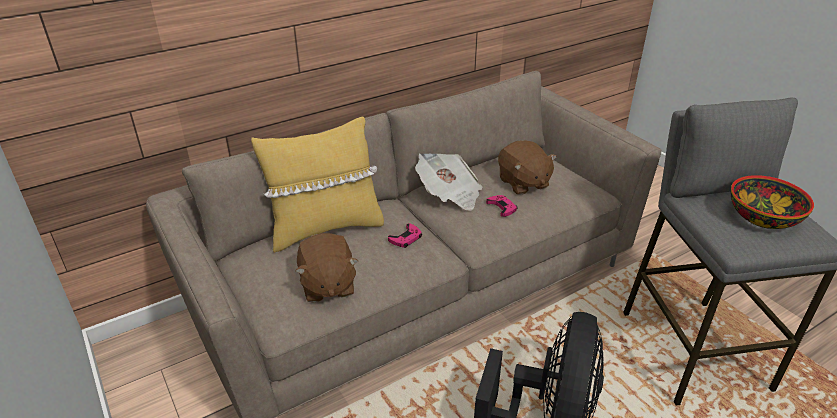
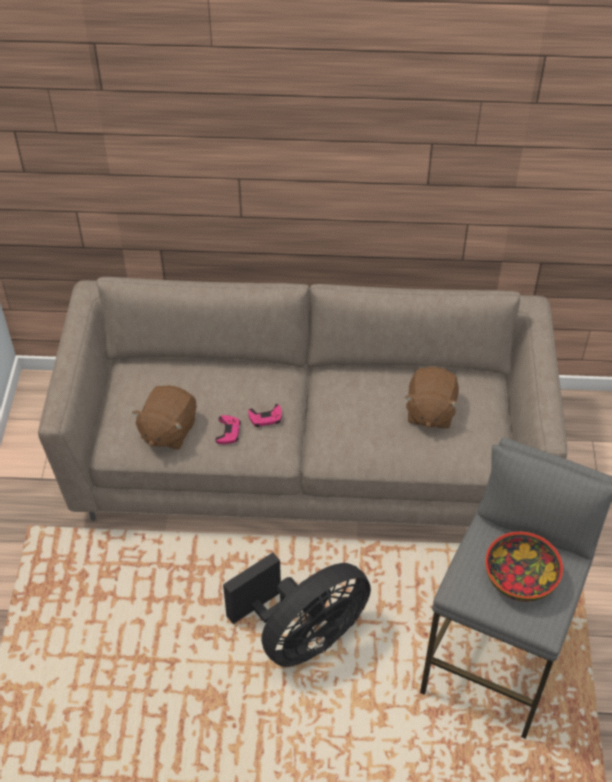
camera: 35 degrees right, 15 degrees up
(325, 228) = (211, 372): yellow pillow -> none
(449, 194) = (348, 388): newspaper -> none
(502, 207) = (380, 429): pink game controller -> pink game controller (228, 432)

